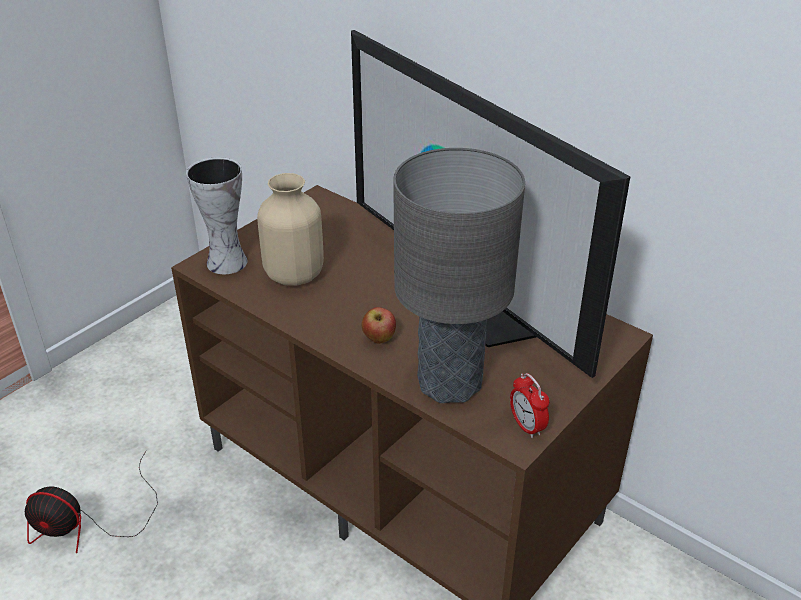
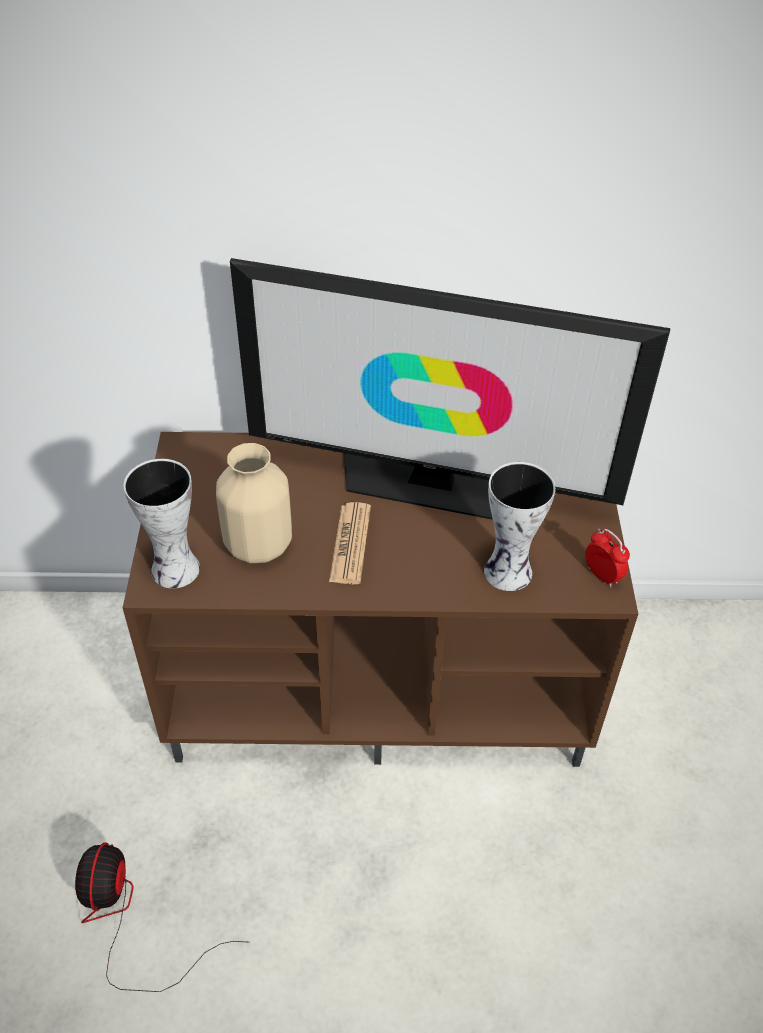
camera: 40 degrees left, 10 degrees up
(89, 523) = (128, 919): fan -> fan turned 120 degrees clockwise
(355, 304) = (350, 544): none -> newspaper
(379, 339) = (409, 567): apple -> none
(449, 383) = (509, 573): grey table lamp -> vase
(527, 426) = (602, 575): alarm clock -> alarm clock turned 150 degrees counterclockwise

